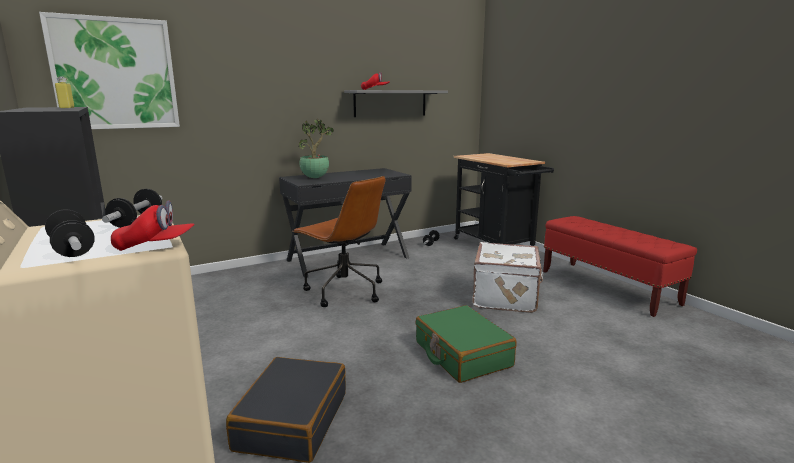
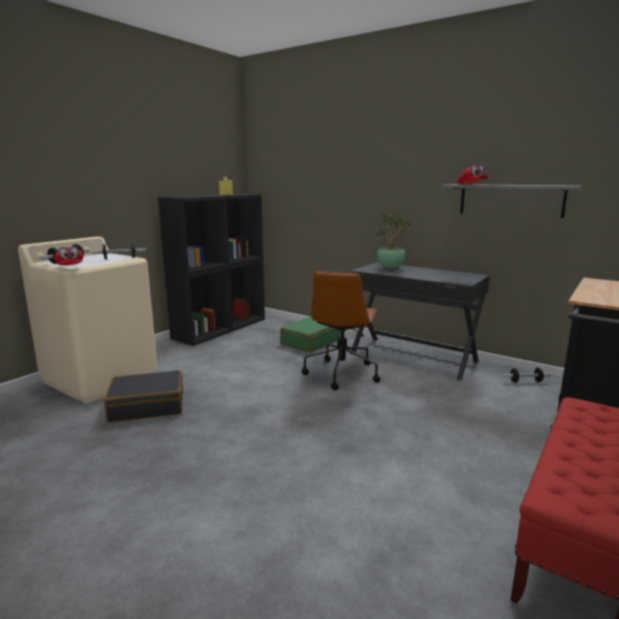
camera: 65 degrees right, 0 degrees up
(115, 74) = (285, 172): picture -> none
(462, 354) = (268, 449): green suitcase -> green suitcase (310, 341)
(506, 297) = (426, 454): white suitcase -> none

